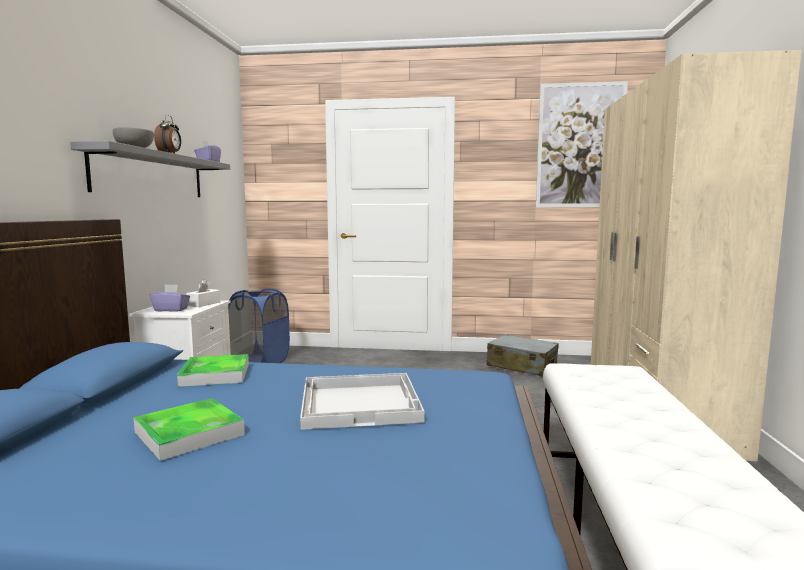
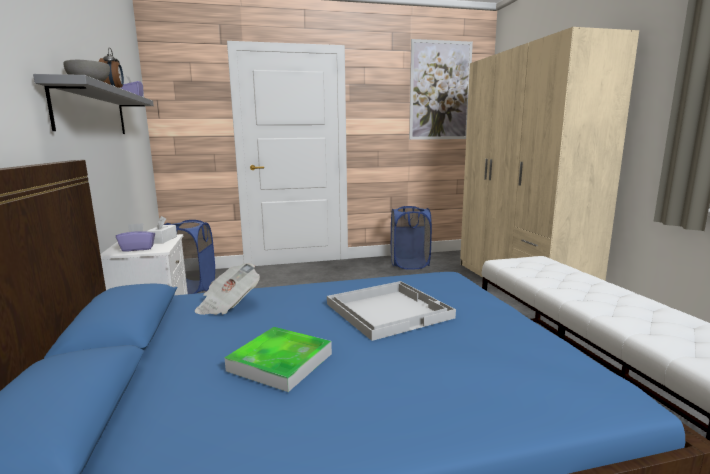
camera: 20 degrees left, 5 degrees up
(215, 375) = (228, 305): tray -> newspaper
(521, 366) = (409, 264): grey suitcase -> blue laundry basket

